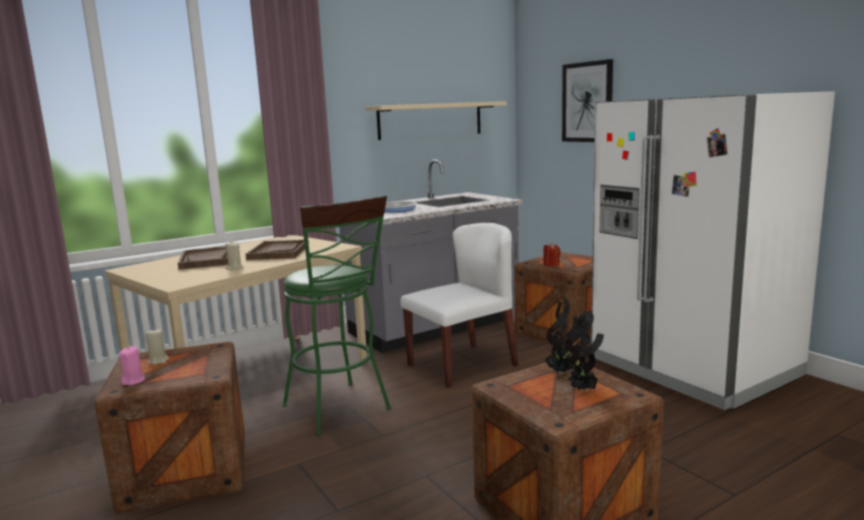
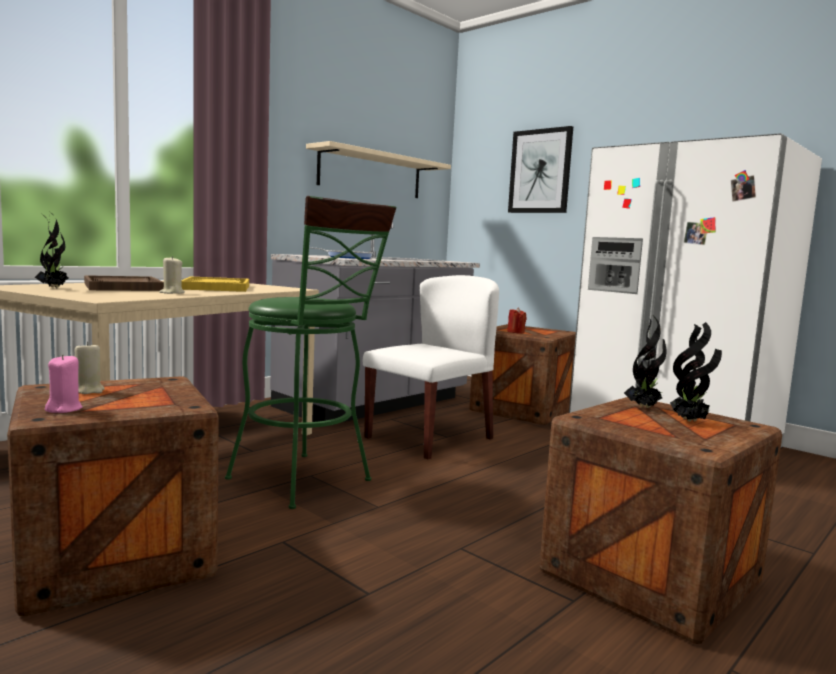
camera: 15 degrees left, 5 degrees down
(156, 268) = (54, 288): none -> potted plant
(278, 252) = (216, 287): brown tray -> yellow tray

